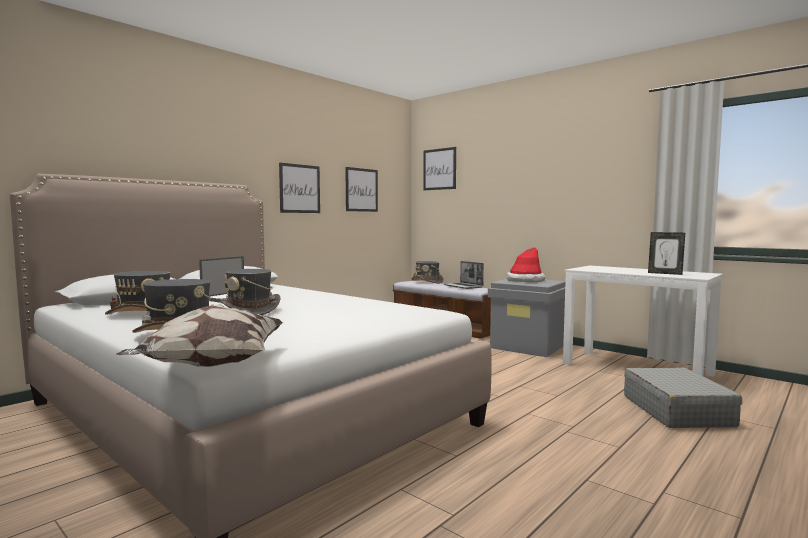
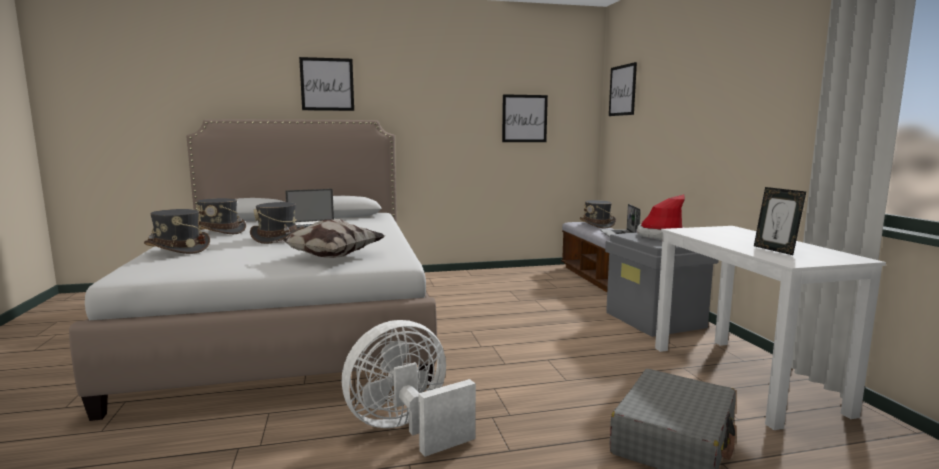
camera: 35 degrees right, 5 degrees up
(211, 365) = (118, 277): pillow -> pillow (329, 257)
(299, 188) = (444, 120): picture -> picture (327, 84)
(534, 458) = (407, 429): none -> white fan

